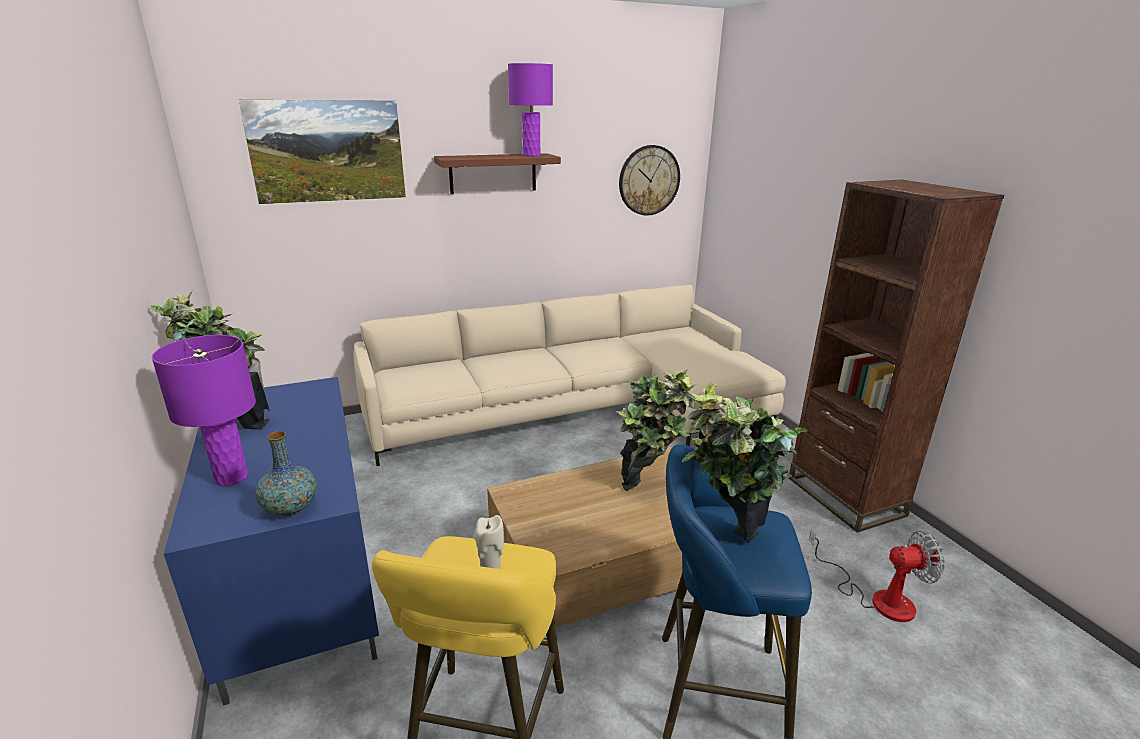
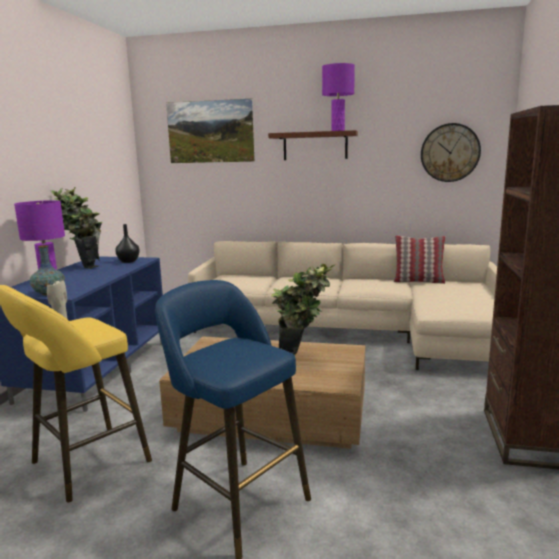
camera: 35 degrees right, 10 degrees down
(299, 396) = (128, 261): none -> black vase
(633, 337) = (418, 281): none -> pillow
(725, 546) = (213, 352): potted plant -> none
(877, 598) = (458, 510): fan -> none

